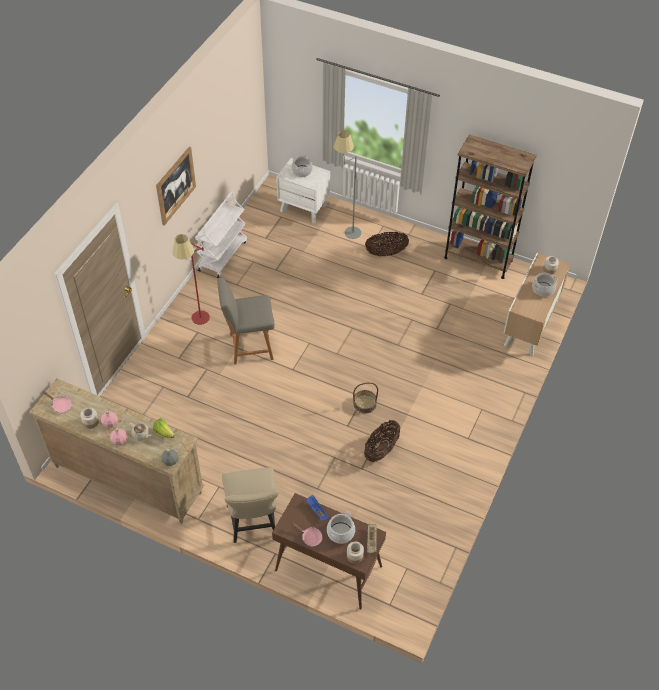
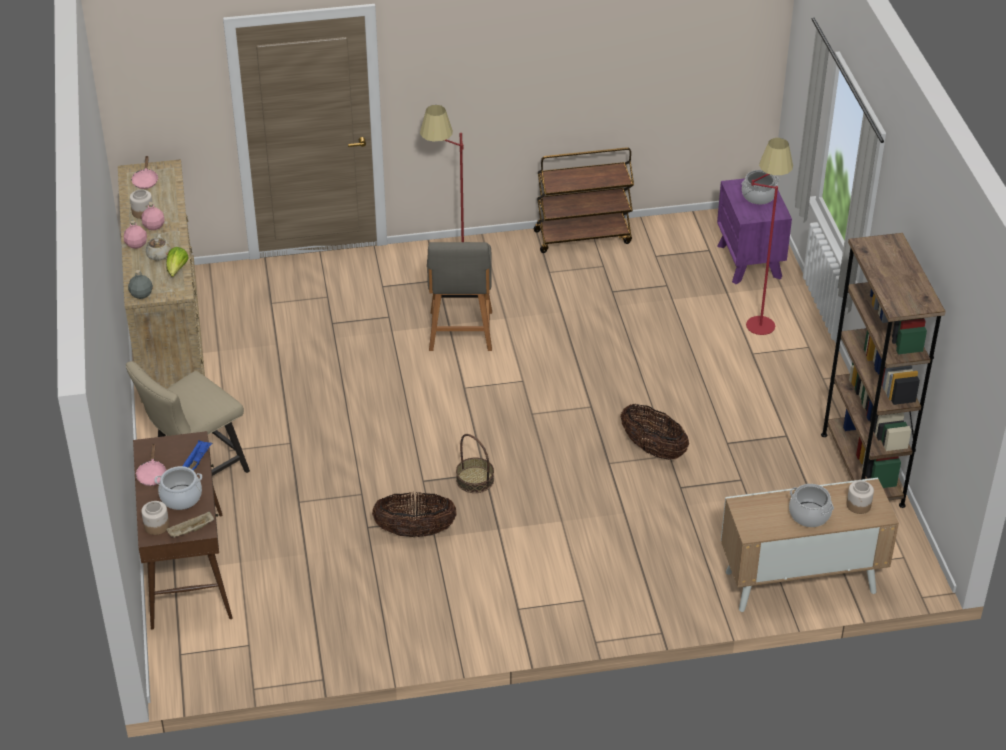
camera: 55 degrees right, 10 degrees down
(175, 185) = (514, 63): picture -> none
(222, 255) = (583, 236): white cart -> brown cart
(249, 346) = (460, 333): grey chair -> grey chair turned 135 degrees counterclockwise
(304, 208) = (749, 261): white nightstand -> purple nightstand
(346, 229) = (758, 316): grey floor lamp -> red floor lamp
(386, 253) = (762, 373): basket -> basket (653, 449)

